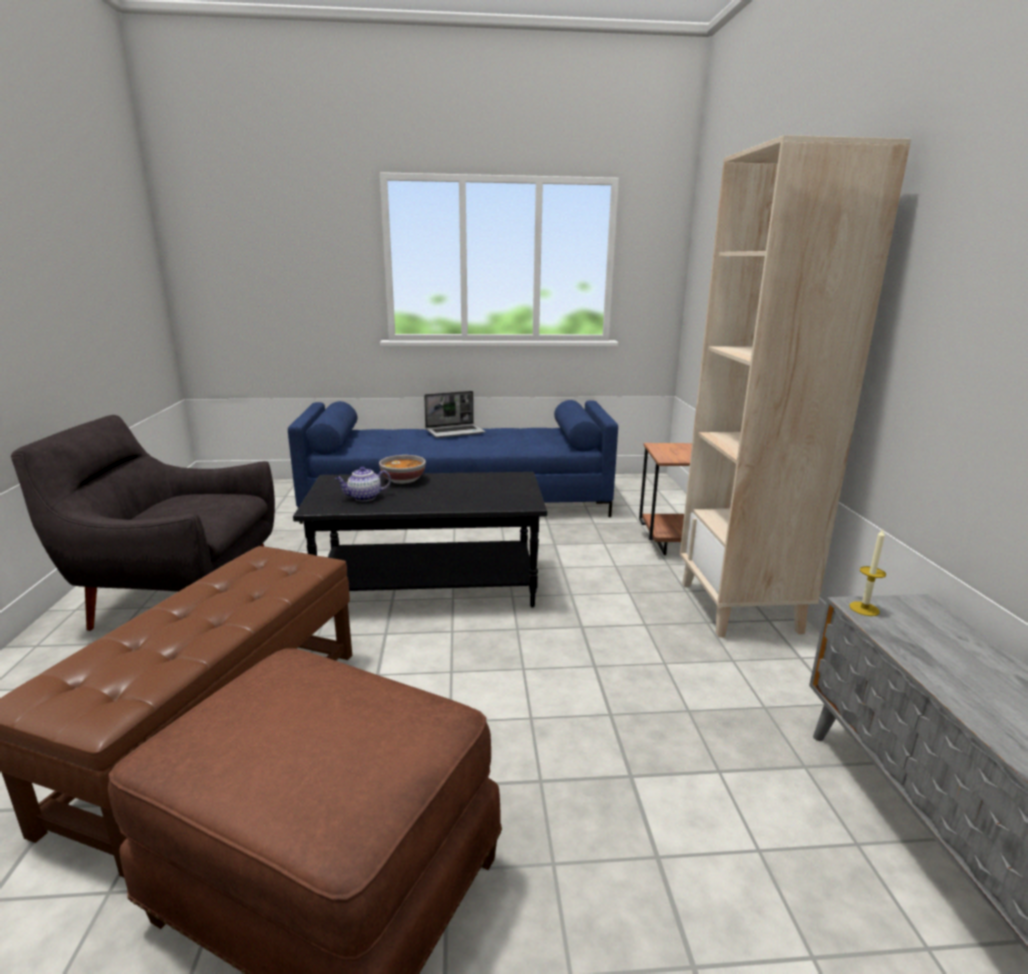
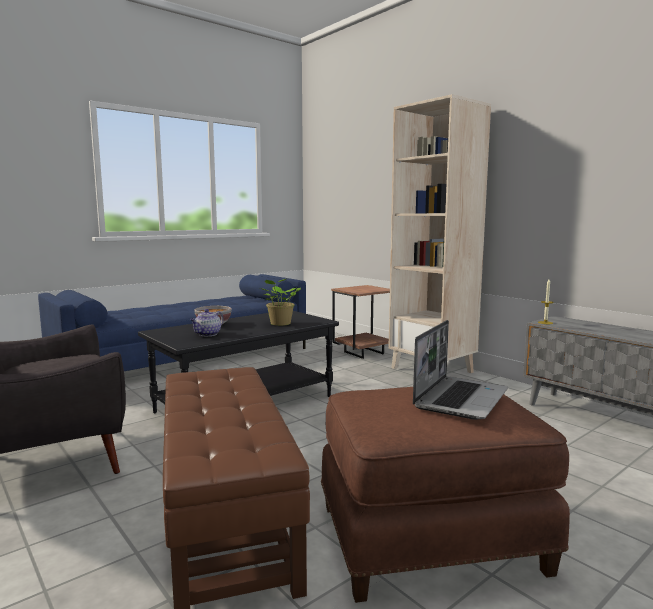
camera: 35 degrees left, 10 degrees down
(455, 432) = (177, 304): laptop -> laptop (460, 399)
(468, 498) = (279, 324): none -> potted plant

